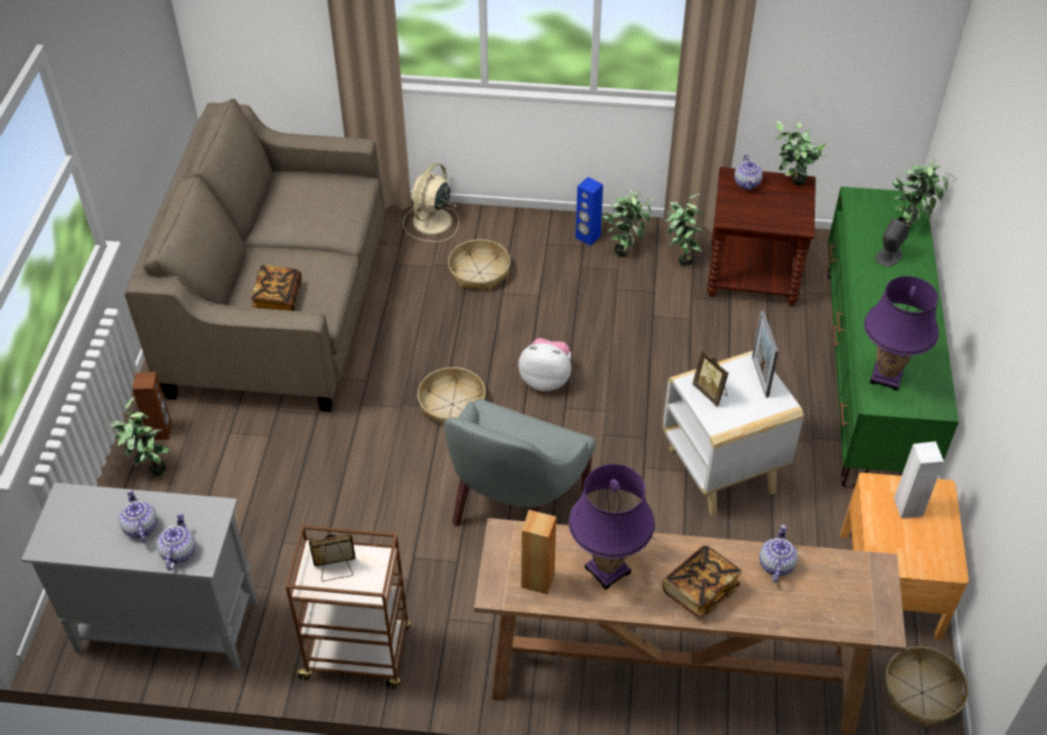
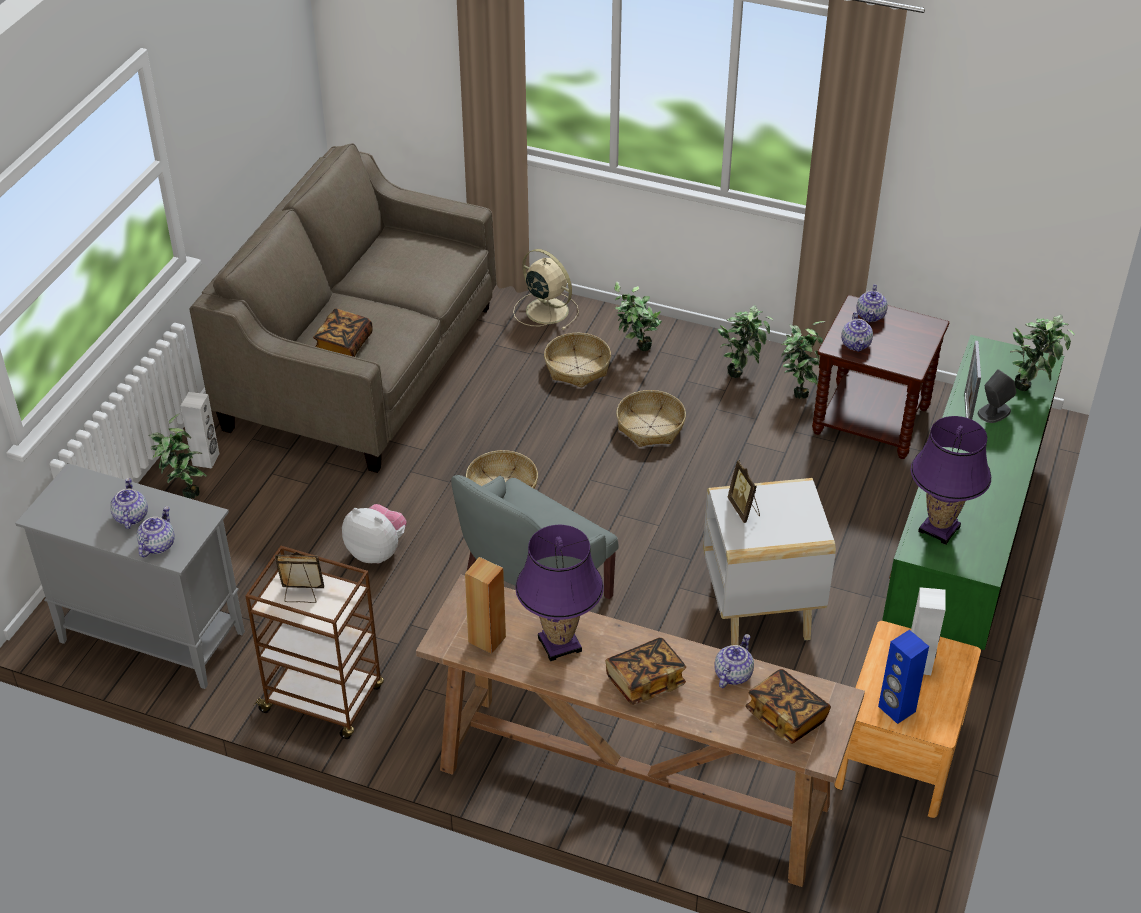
camera: 15 degrees right, 5 degrees down
(161, 431) = (206, 459): brown speaker -> white speaker
(431, 222) = (545, 310): beige fan -> beige fan turned 90 degrees clockwise
(546, 379) = (608, 483): plush toy -> plush toy (377, 551)
(587, 237) = (705, 352): blue speaker -> blue speaker (896, 709)
(745, 213) = (856, 344): none -> teapot
(760, 376) = (803, 504): picture frame -> picture frame (967, 411)
(791, 185) = (919, 325): potted plant -> potted plant (635, 350)
(839, 596) = (786, 716): none -> book
(922, 692) = (891, 863): basket -> basket (650, 426)

